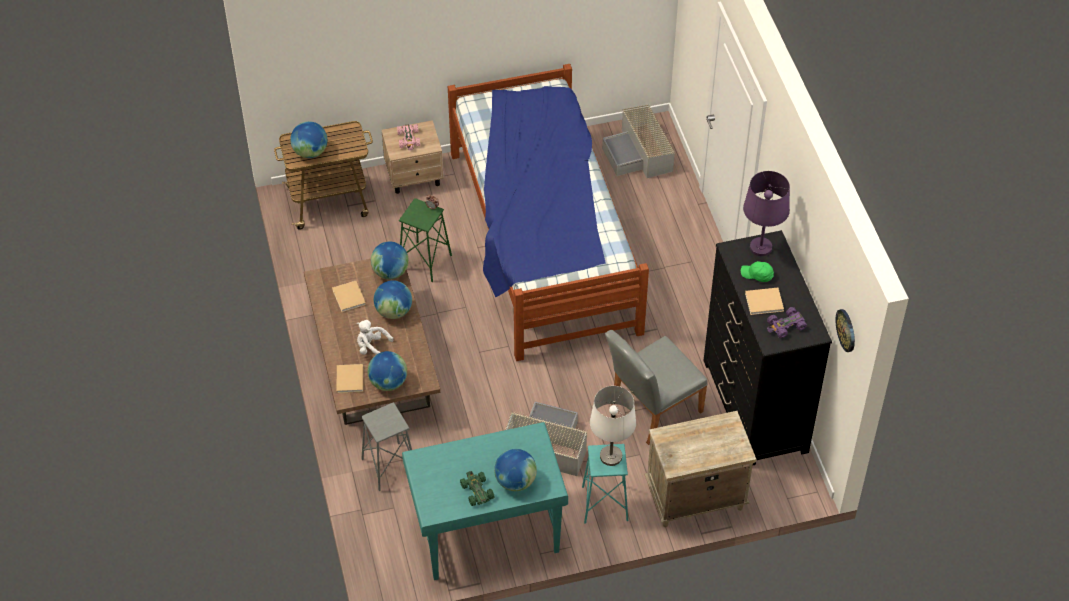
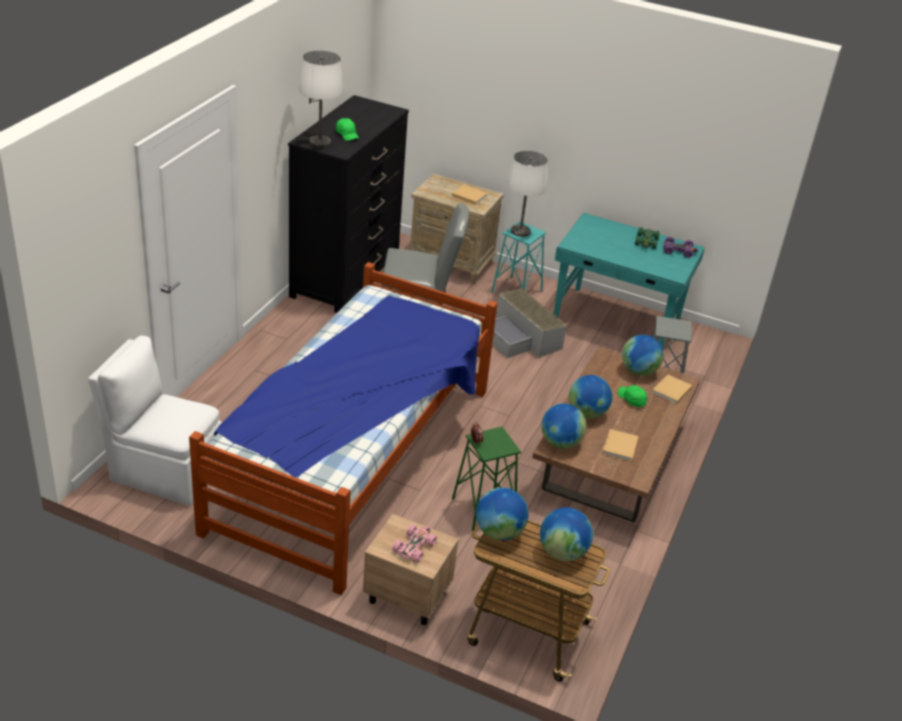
camera: 145 degrees left, 15 degrees down
(372, 348) = (631, 399): white plush toy -> green cap
(515, 481) = (613, 233): globe -> globe (499, 532)
(639, 154) = (164, 471): grey storage box -> white chair
(761, 247) = (319, 142): purple table lamp -> white table lamp
(765, 302) = (365, 124): beige book -> beige book (468, 195)
(785, 326) = (371, 111): purple toy car -> purple toy car (678, 251)
(846, 330) = (360, 56): wall clock -> none

